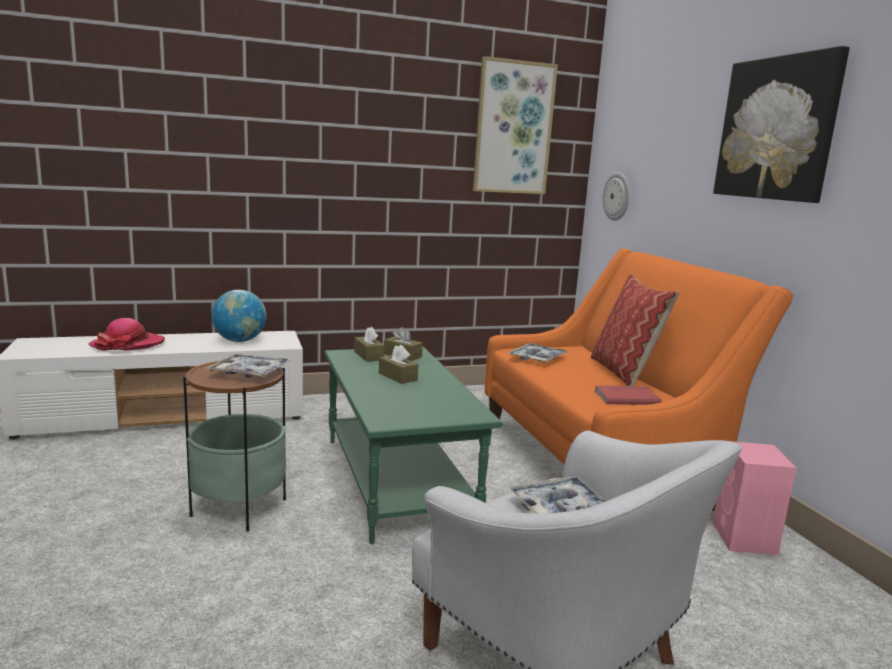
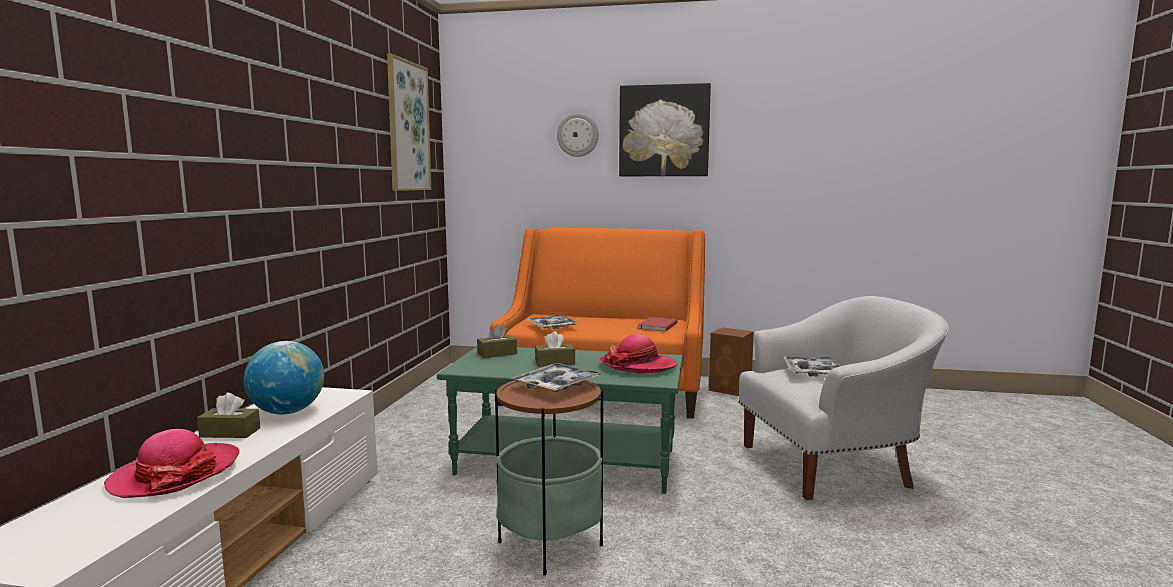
camera: 60 degrees left, 5 degrees down
(368, 356) = (481, 363): brown tissue box -> brown tissue box (230, 432)
(428, 407) = (638, 365): none -> hat
(617, 196) = (496, 187): wall clock -> wall clock (578, 135)
(624, 372) = (608, 317): pillow -> none
(744, 539) = (731, 389): pink speaker -> brown speaker

